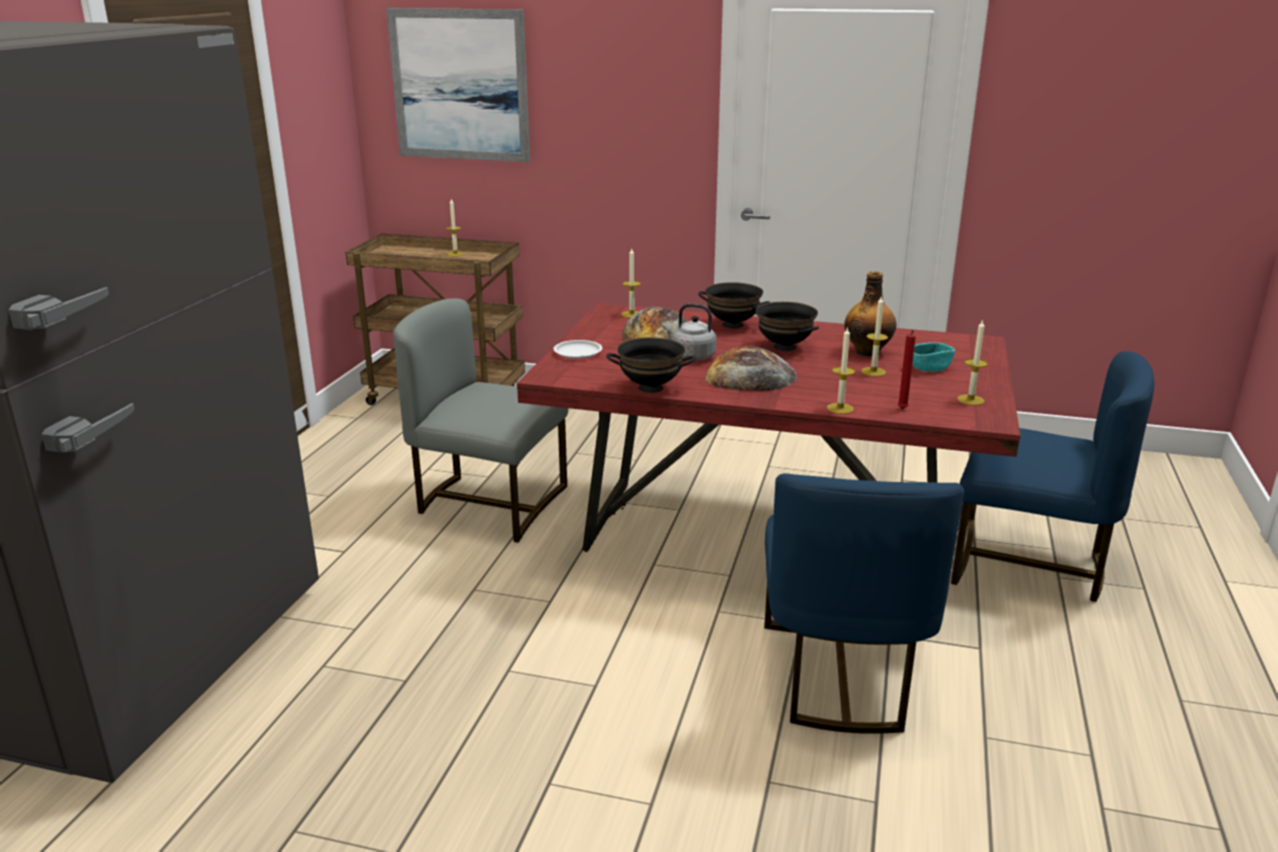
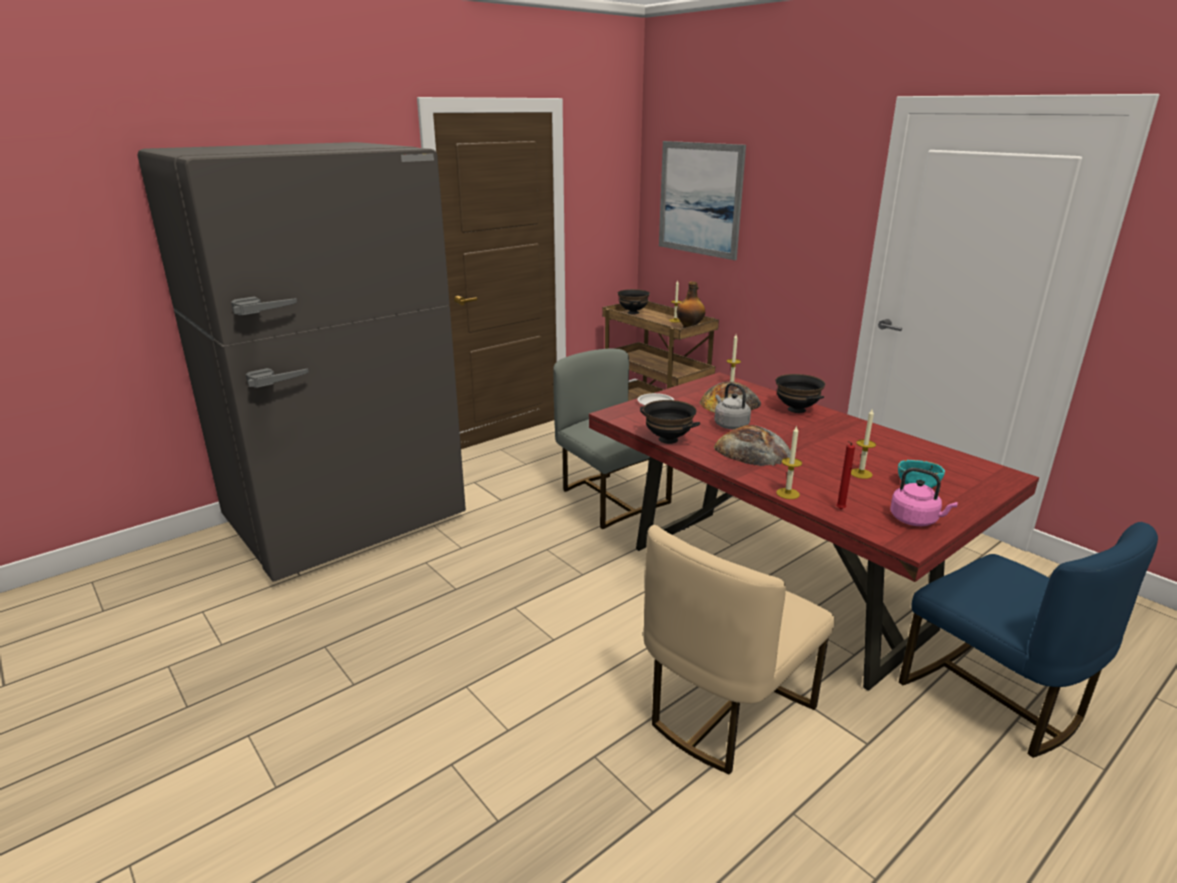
camera: 35 degrees right, 0 degrees up
(783, 347) = (813, 435): black bowl -> black bowl (632, 312)
(840, 676) = (725, 710): blue chair -> beige chair
(868, 352) = (880, 457): bottle -> bottle (690, 327)
(970, 400) = (916, 520): candle -> pink kettle

